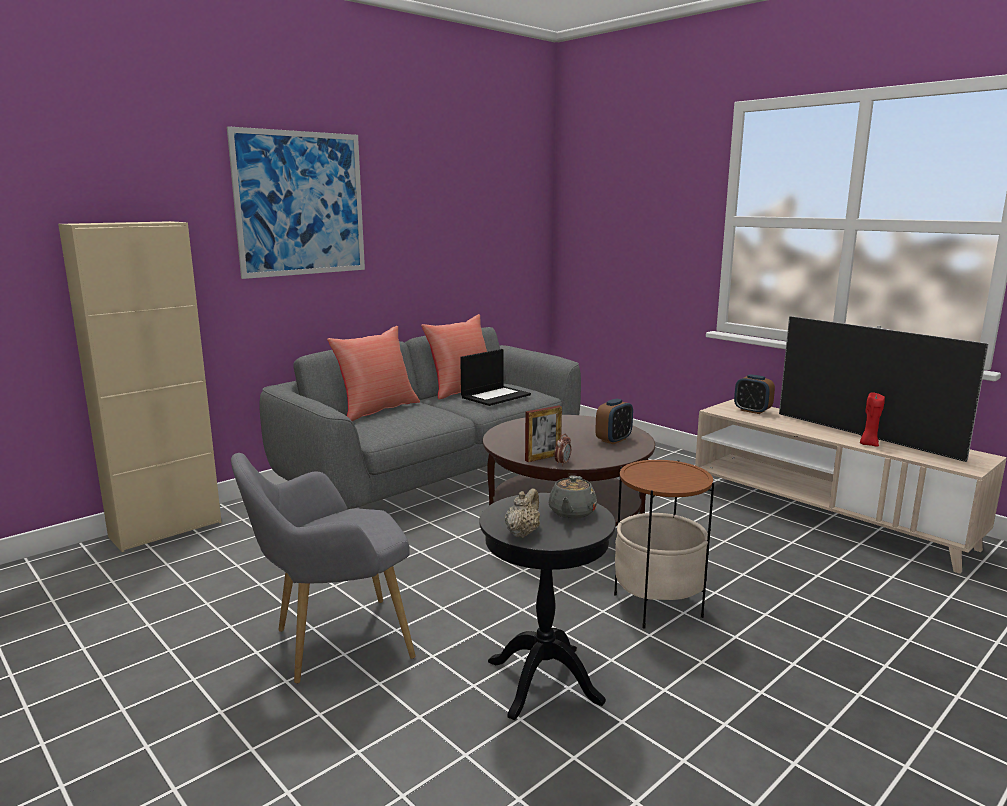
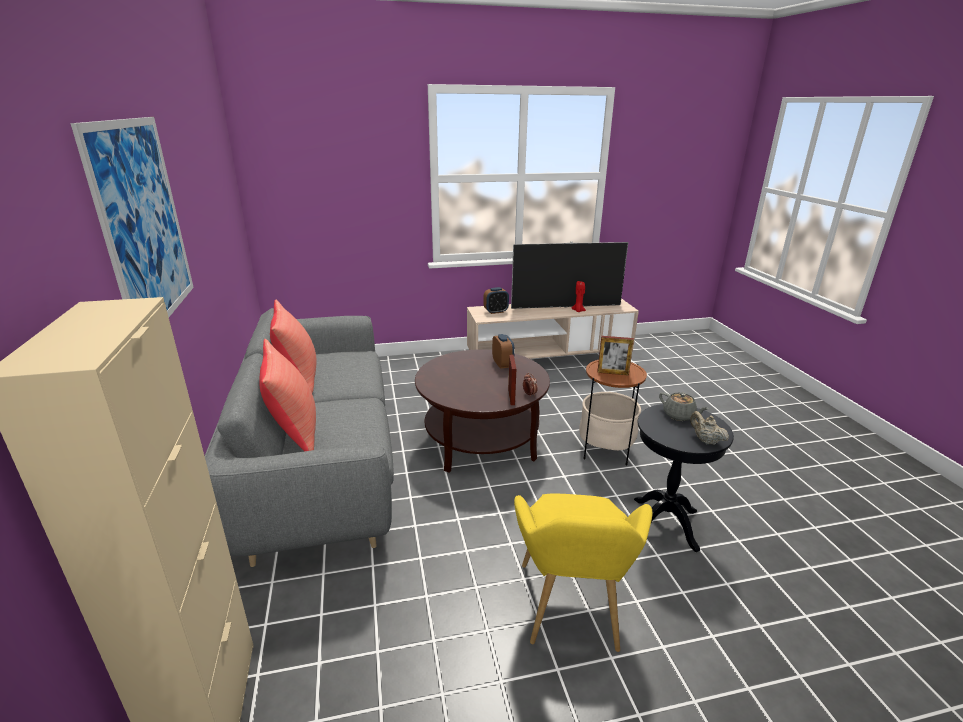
camera: 60 degrees left, 10 degrees up
(333, 643) = (571, 613): grey armchair -> yellow armchair
(495, 396) = (347, 369): laptop -> none
(657, 474) = (612, 373): none -> picture frame

